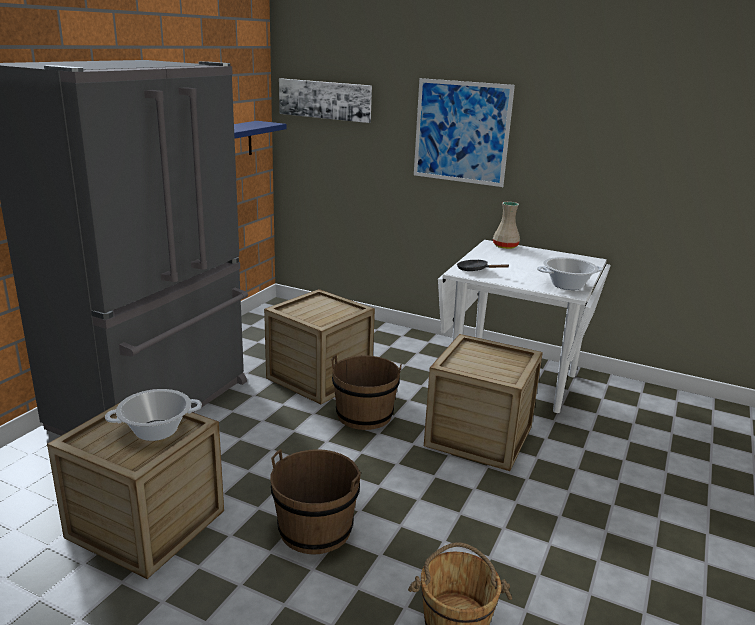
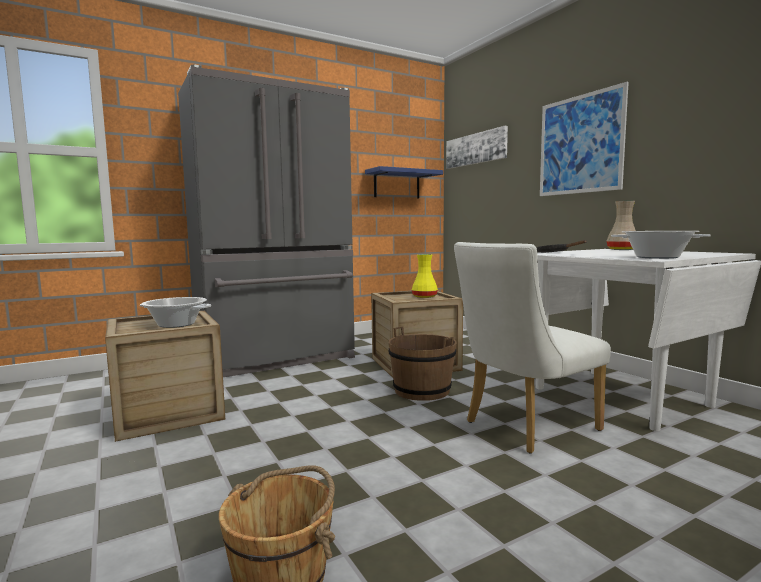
camera: 35 degrees right, 15 degrees down
(315, 529) = (269, 450): brown bucket -> none
(328, 308) = (424, 297): none -> yellow vase
(479, 436) = (524, 427): crate -> white chair

